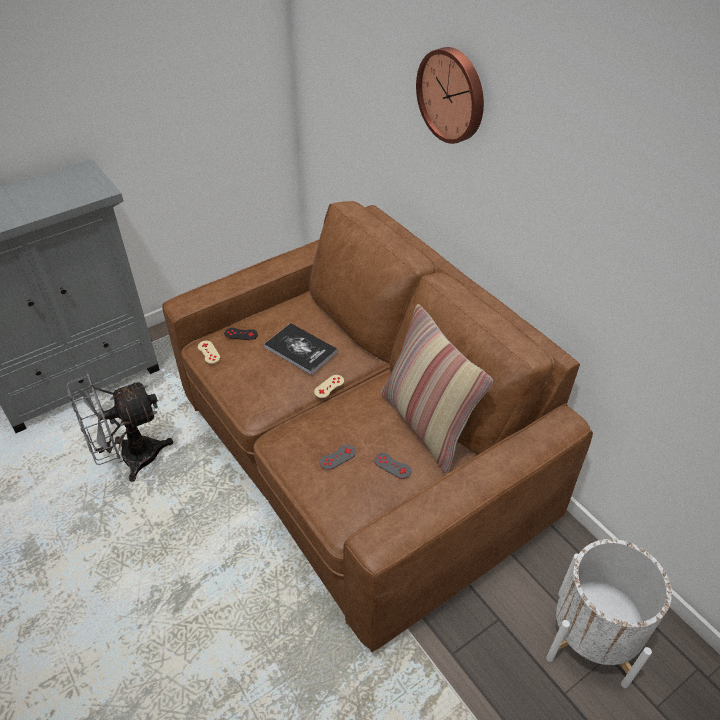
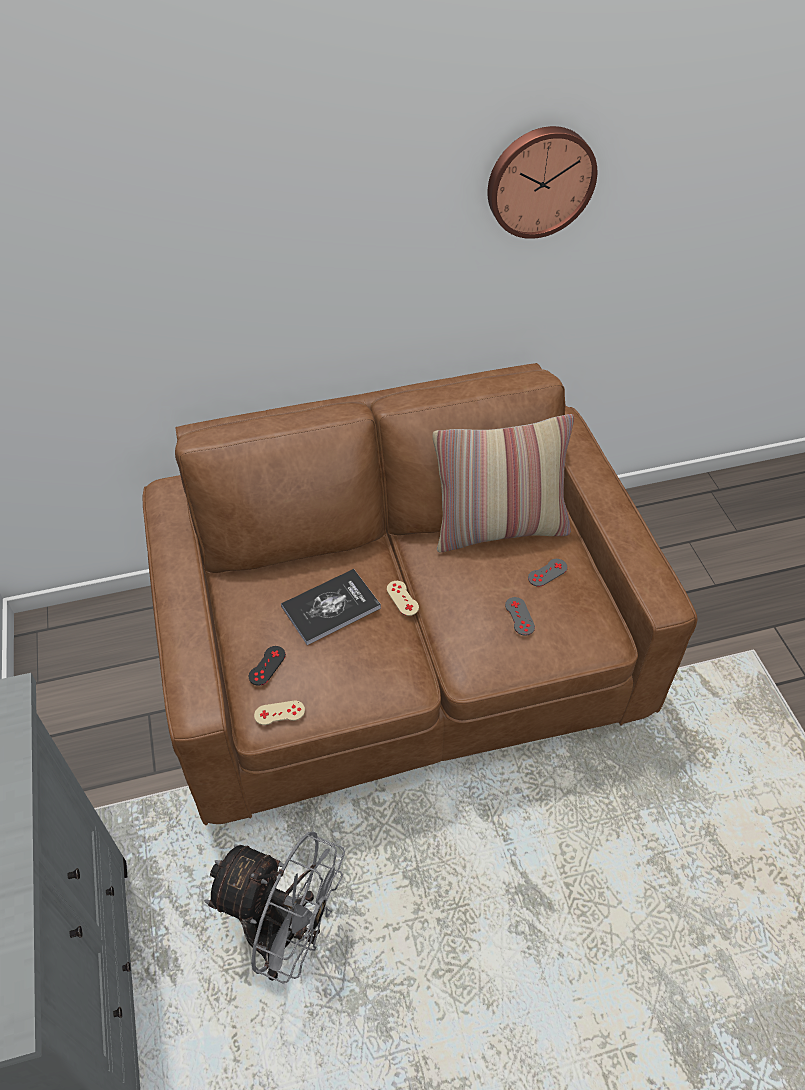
camera: 70 degrees left, 5 degrees up
(130, 459) = (286, 933): grey fan -> grey fan turned 60 degrees counterclockwise
(453, 95) = (274, 216): wall clock -> wall clock (539, 181)
(591, 637) = (669, 545): white planter -> none

